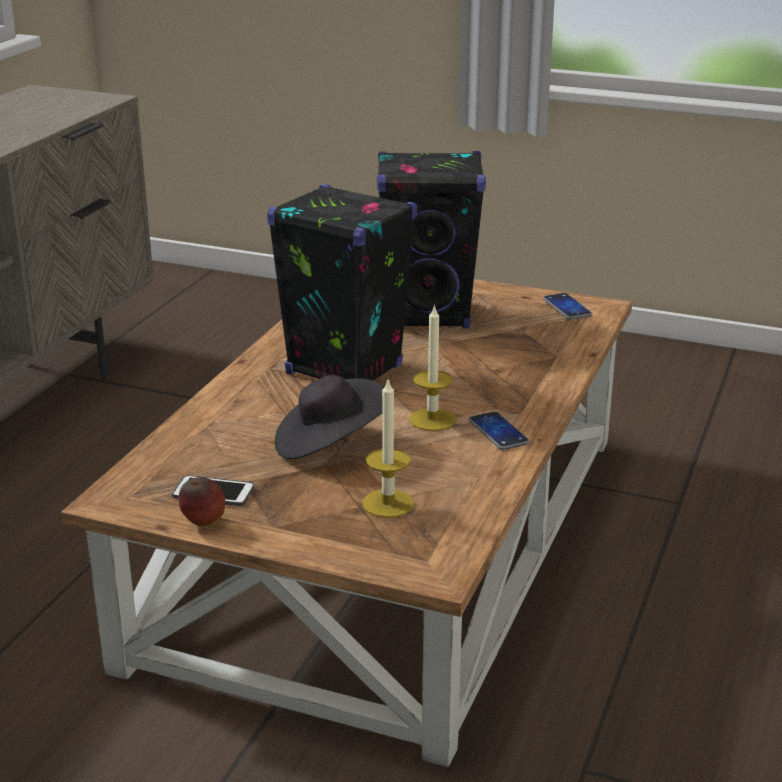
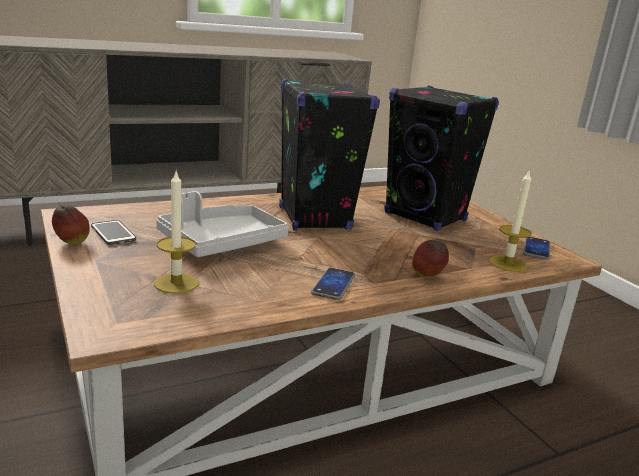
camera: 40 degrees right, 5 degrees down
(329, 444) = (221, 243): black hat -> grey tray
(432, 419) = (307, 259): candle -> candle (507, 263)
(543, 384) = (427, 276): none -> apple

